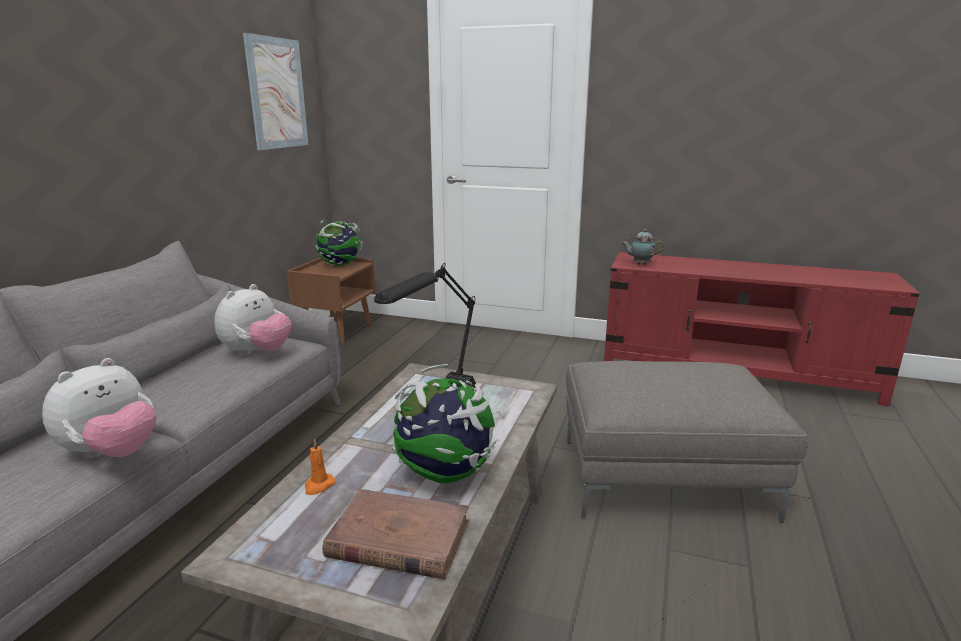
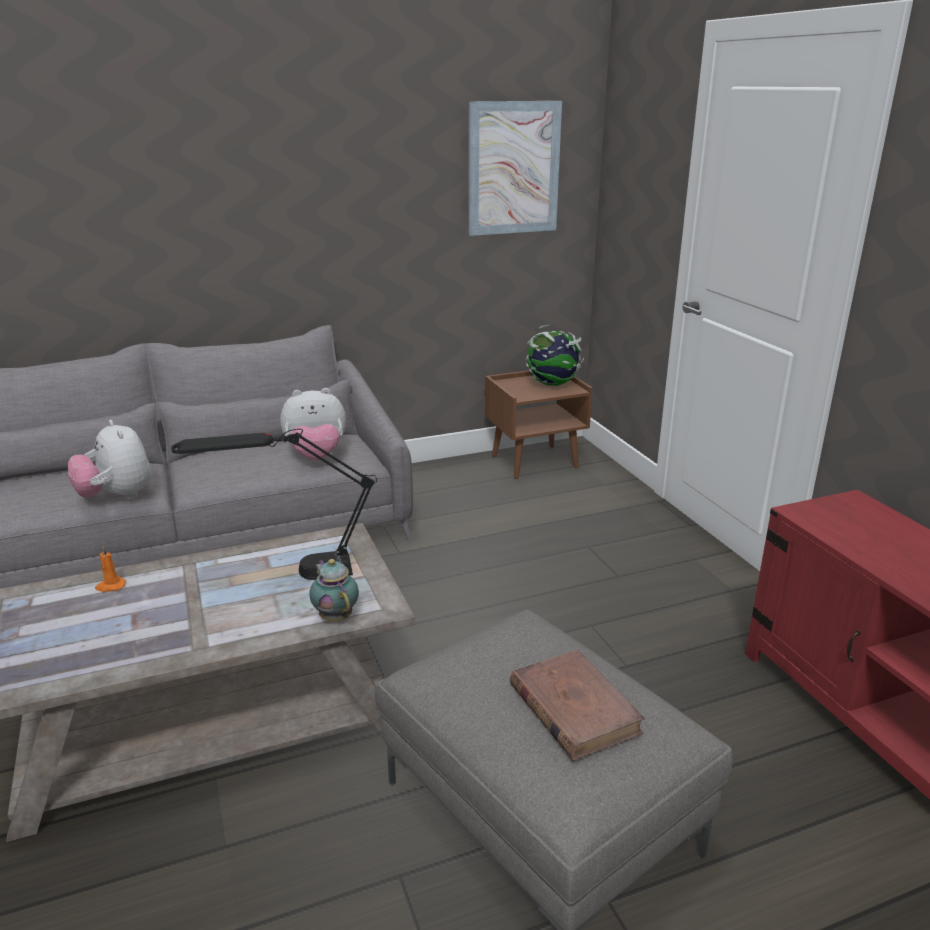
camera: 50 degrees right, 5 degrees up
(112, 453) = (117, 497): plush toy -> plush toy turned 60 degrees clockwise
(398, 539) = (62, 652): brown book -> brown book (573, 708)
(445, 474) = (171, 632): globe -> none
(640, 264) = (829, 521): teapot -> teapot (335, 616)

